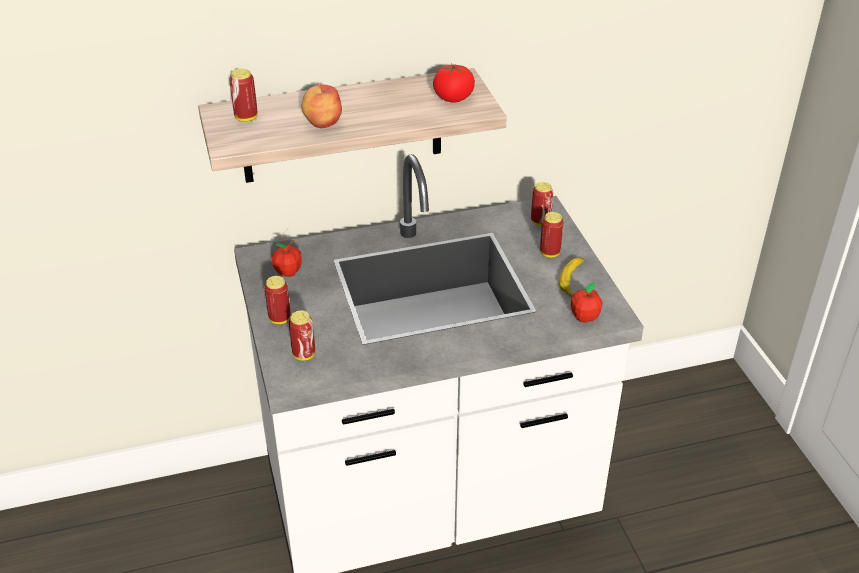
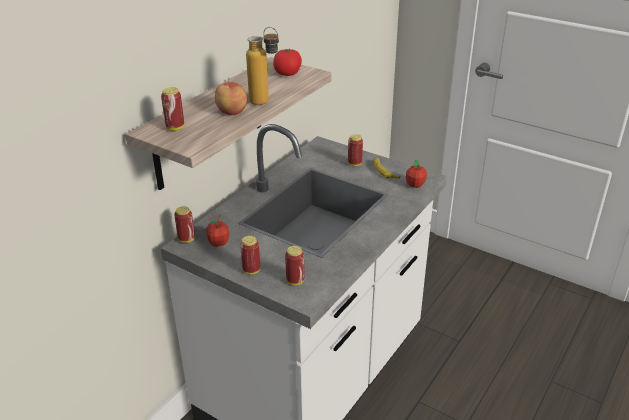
camera: 40 degrees left, 5 degrees down
(371, 127) = (266, 103): none -> bottle
(540, 222) = (328, 151): can -> can (186, 239)

